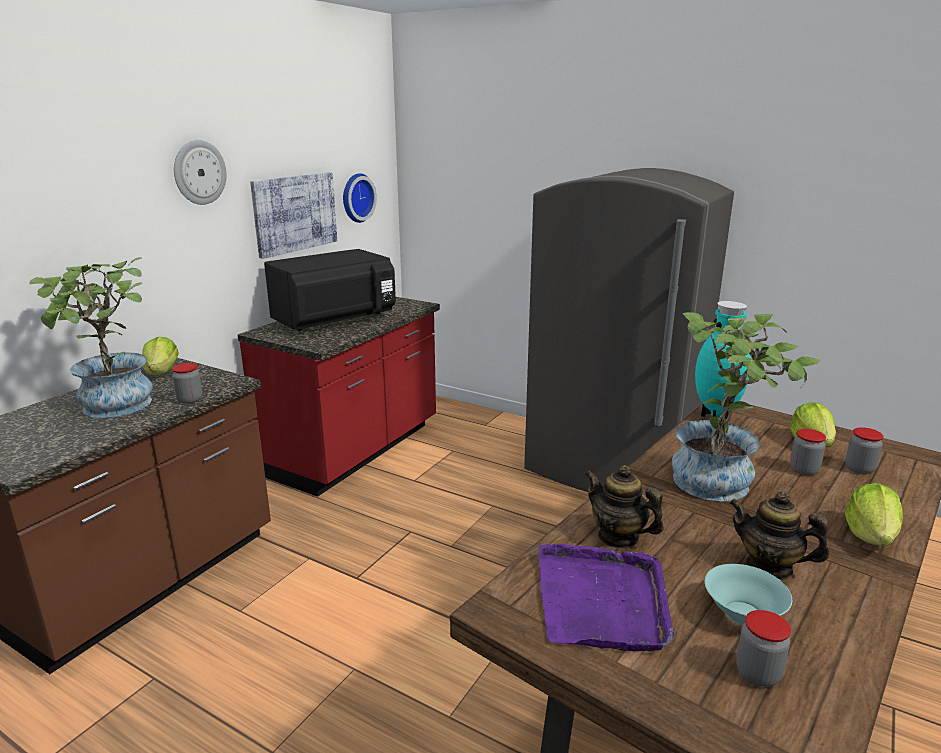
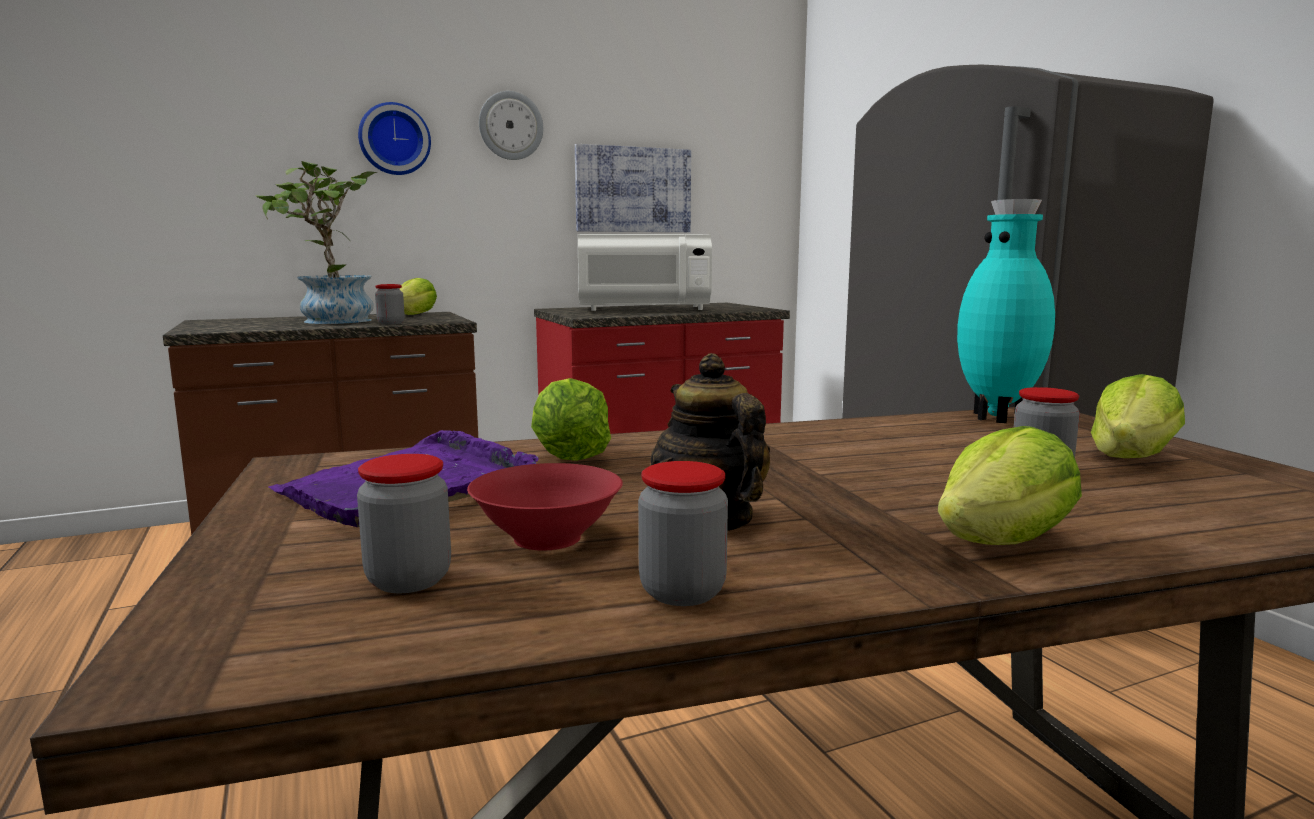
camera: 35 degrees right, 10 degrees down
(334, 320) = (643, 309): black microwave -> white microwave
(356, 197) = (728, 187): wall clock -> wall clock (394, 139)
(618, 537) = (569, 458): teapot -> lettuce
(722, 481) = (852, 454): potted plant -> none
(743, 614) = (547, 538): turquoise bowl -> red bowl
(859, 469) = (1179, 491): jar -> jar (682, 592)

